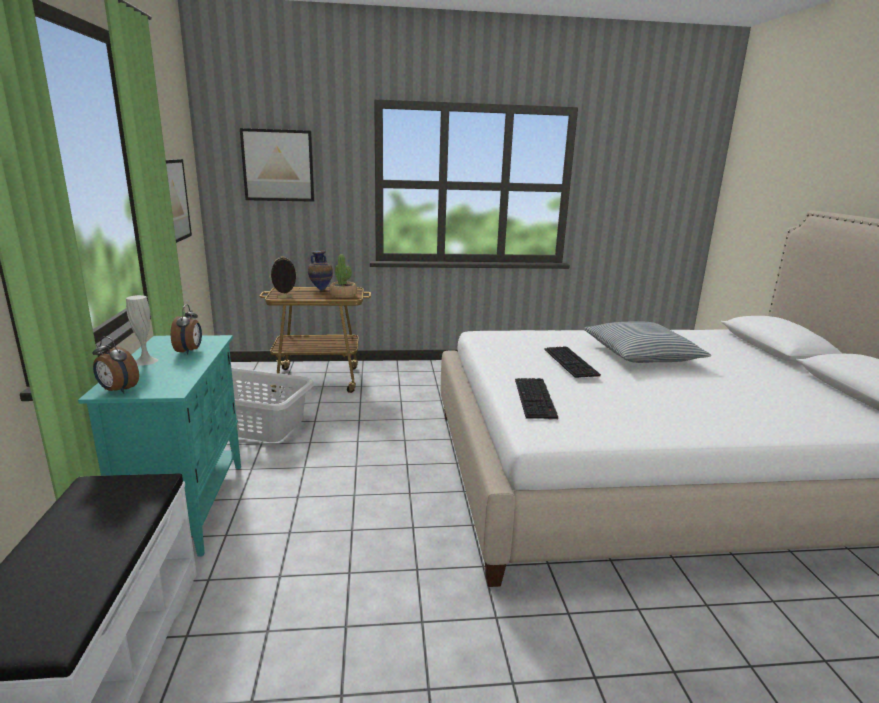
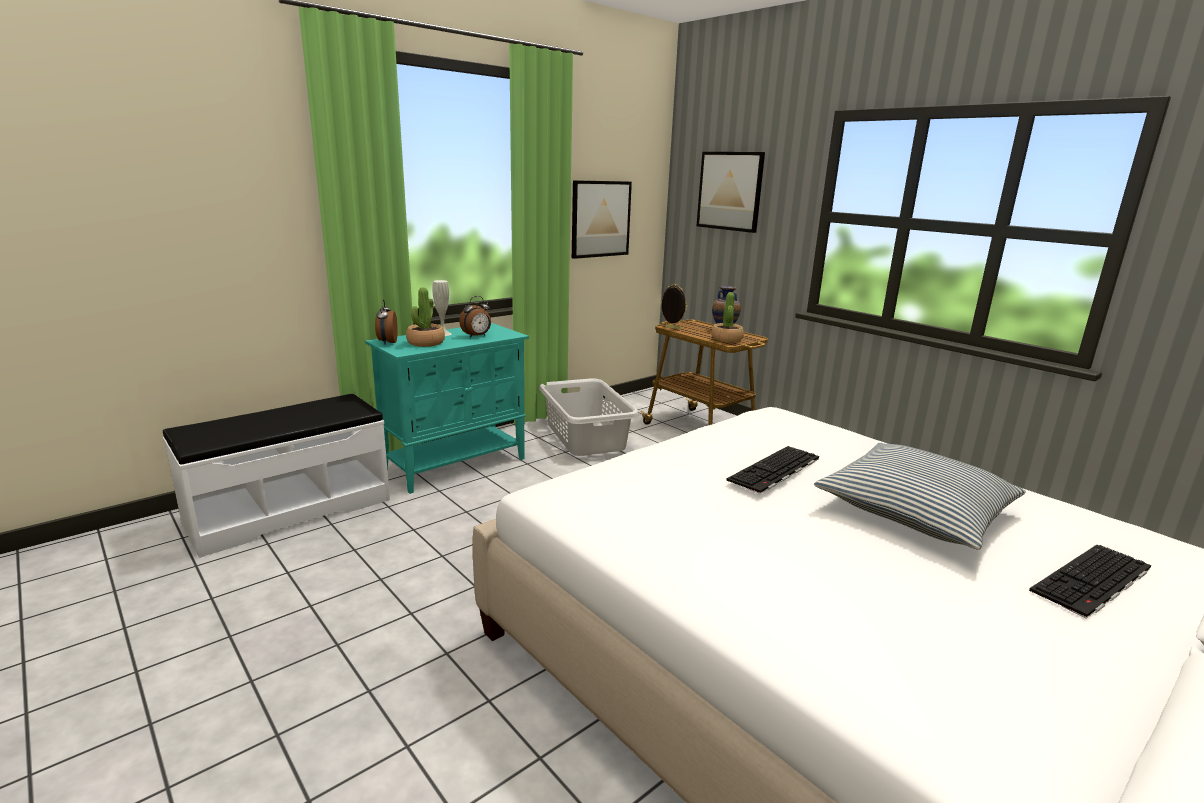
camera: 55 degrees right, 0 degrees up
(162, 375) = (425, 342): none -> potted plant
(536, 399) = (632, 474): keyboard -> keyboard (1093, 581)

